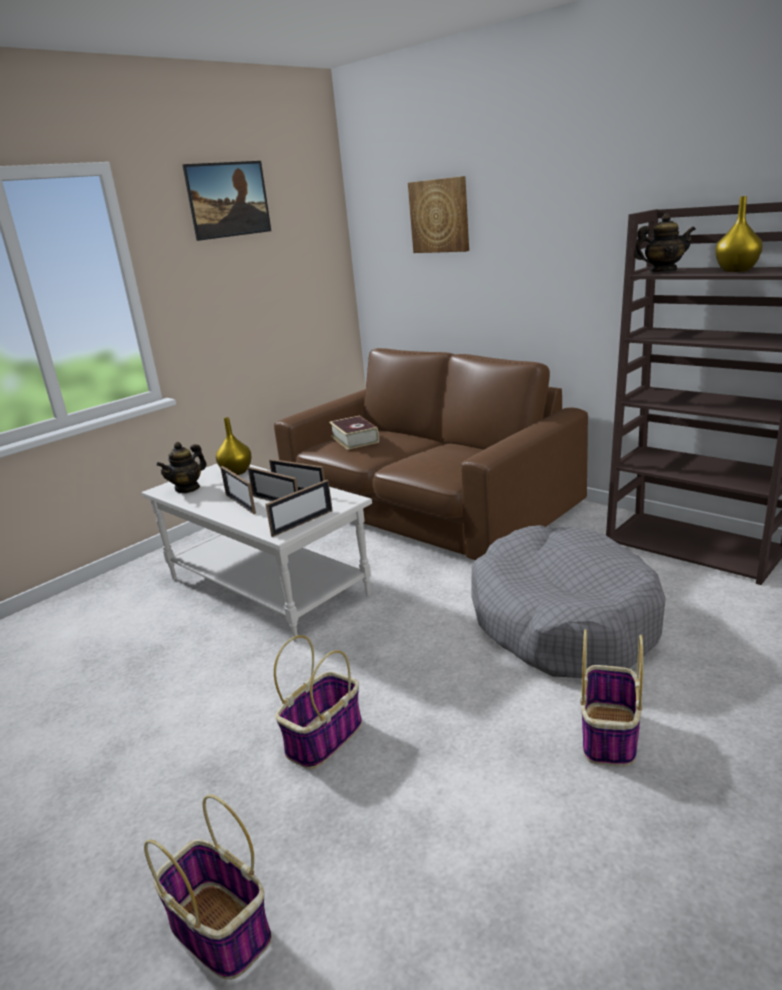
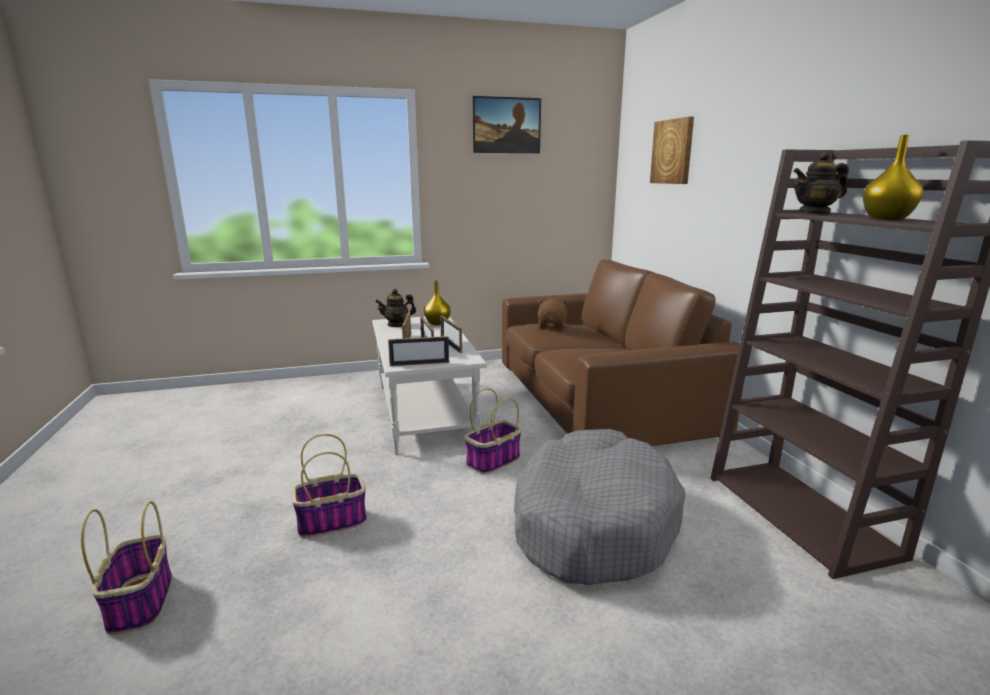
camera: 30 degrees right, 5 degrees down
(354, 439) = (552, 326): book -> brown plush toy
(609, 736) = (512, 630): basket -> basket (493, 461)
(662, 271) = (815, 213): teapot -> teapot turned 135 degrees clockwise

